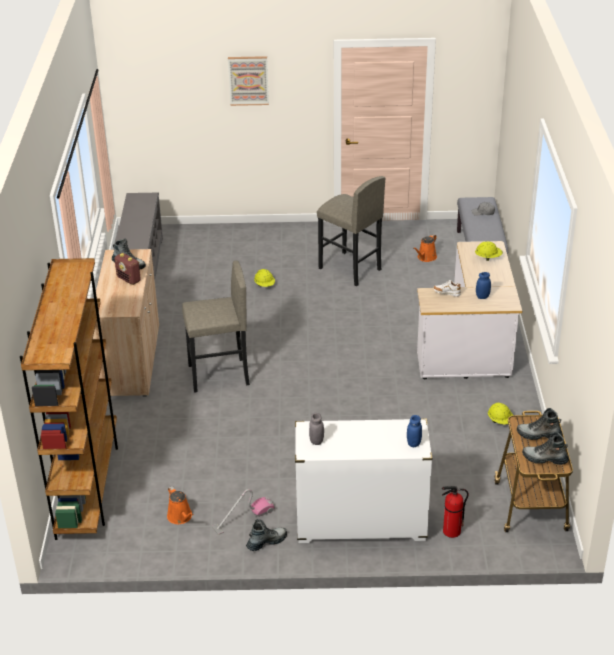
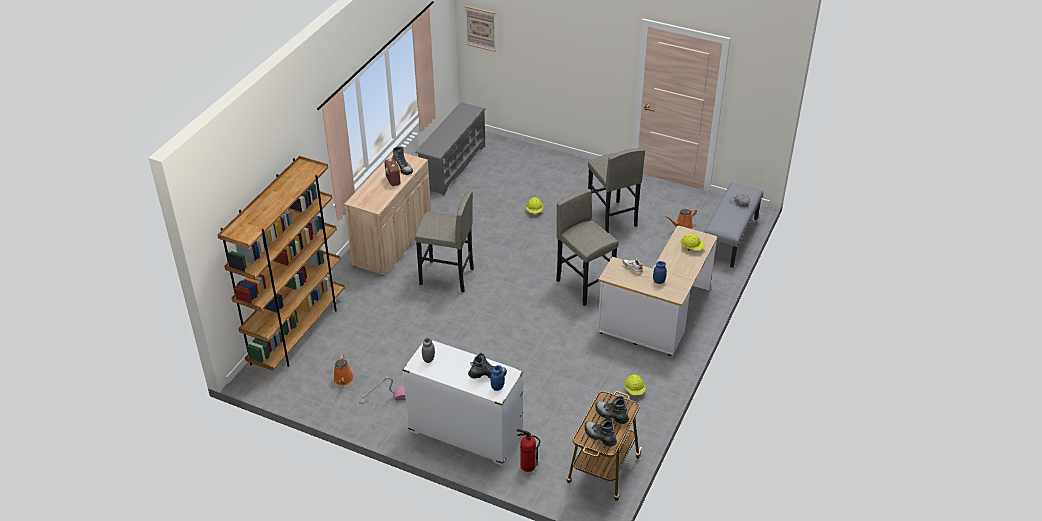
camera: 25 degrees right, 5 degrees up
(248, 80) = (569, 35): picture -> picture (481, 28)
(266, 542) = (388, 422): boot -> boot (487, 374)
(372, 339) = (585, 285): none -> grey stool

